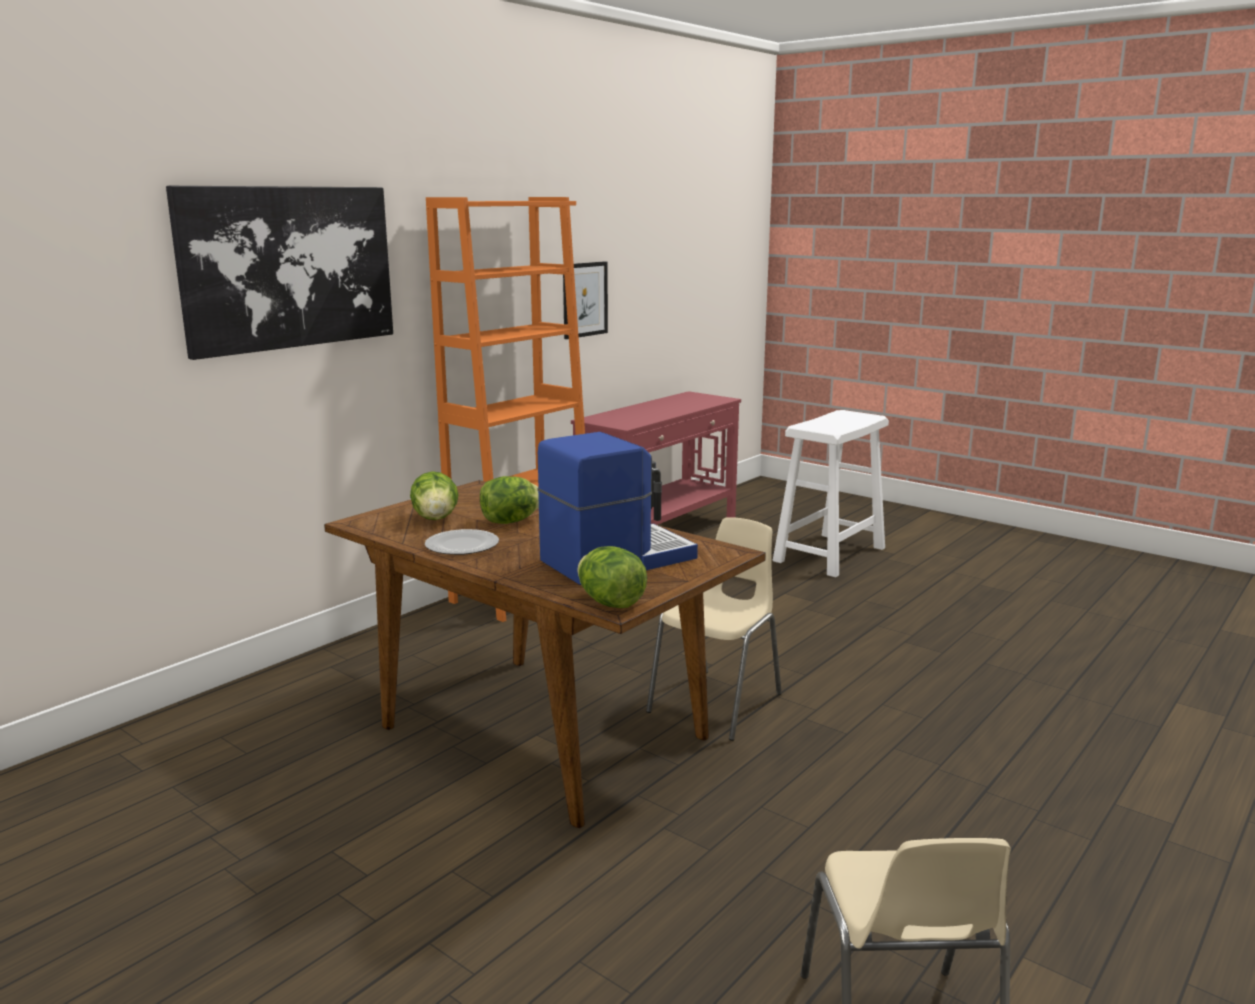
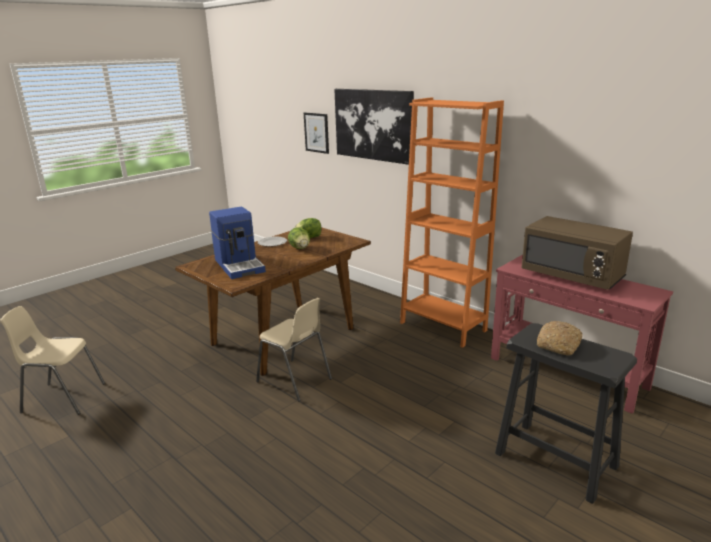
camera: 95 degrees right, 5 degrees up
(584, 299) = (555, 178): picture -> picture (316, 132)
(610, 603) = (194, 265): lettuce -> none
(650, 409) = (572, 276): none -> brown microwave
(830, 554) = (556, 460): white stool -> black stool
(835, 423) = (559, 345): none -> bread

